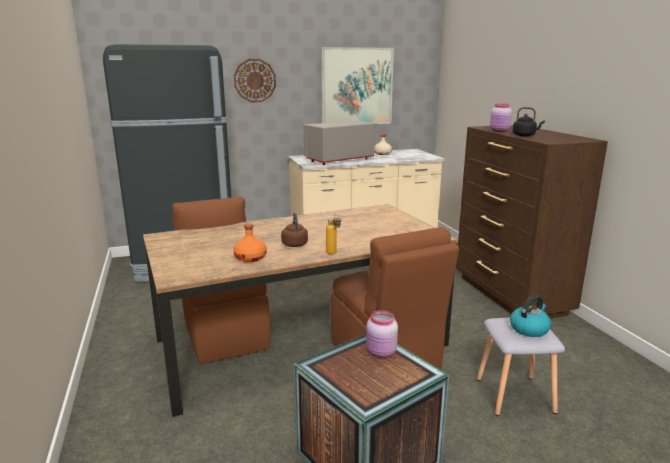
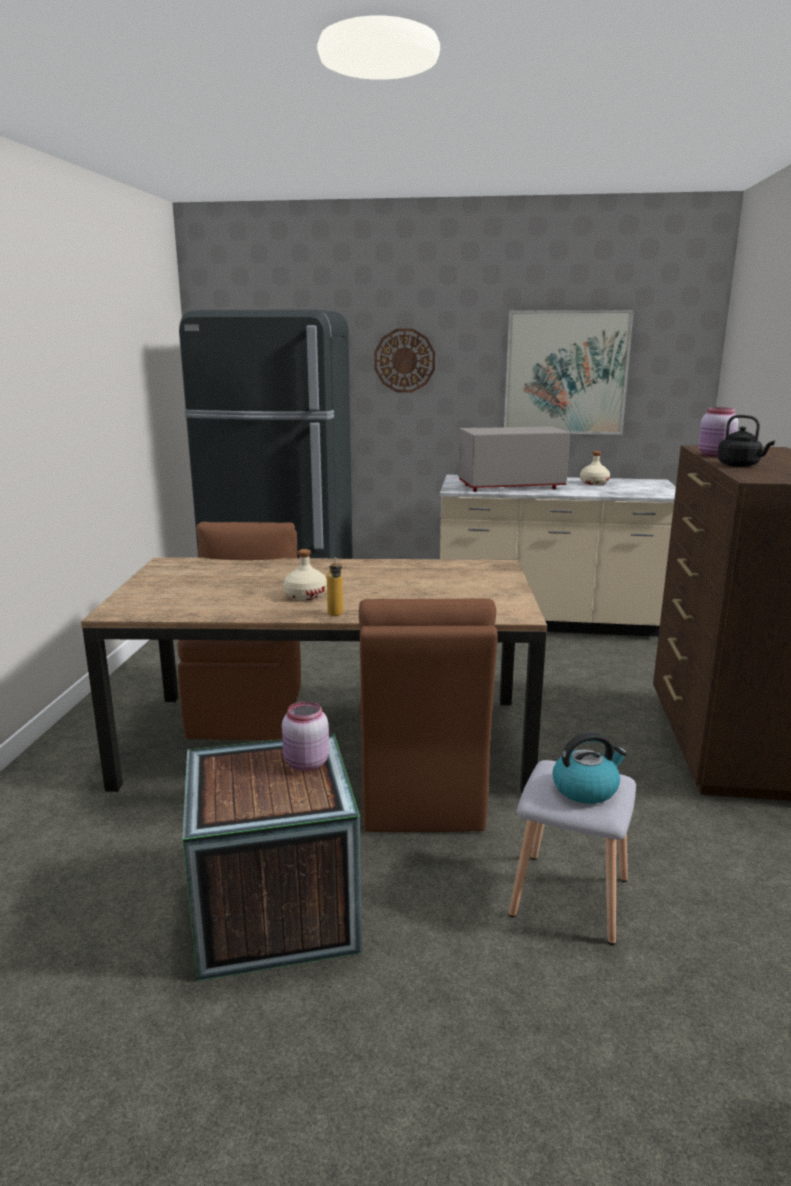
camera: 25 degrees right, 0 degrees up
(250, 258) = (228, 604): orange bottle -> none
(294, 244) = (305, 595): brown kettle -> beige bottle

